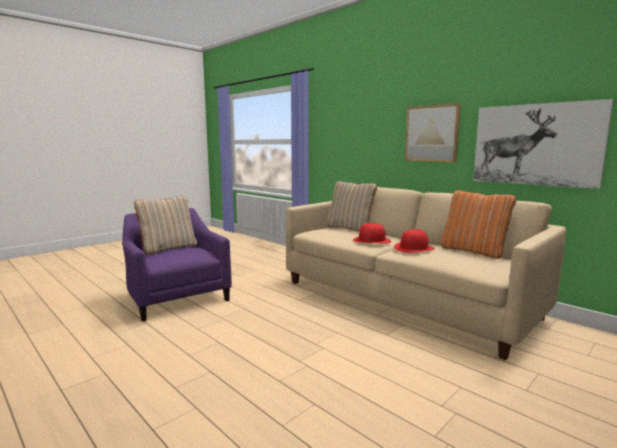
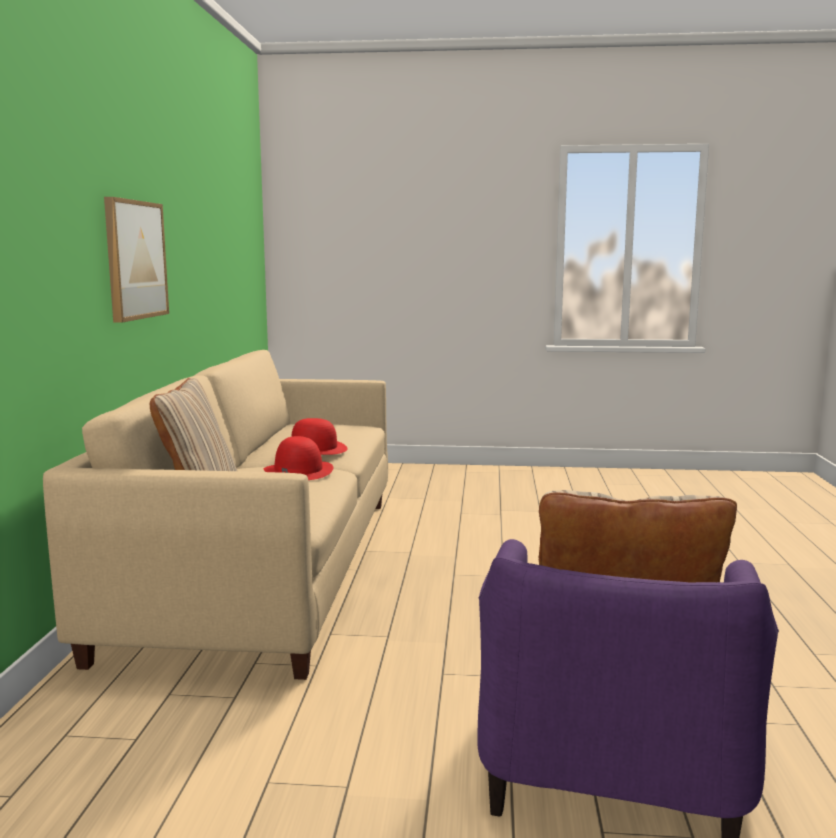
camera: 130 degrees left, 0 degrees up
(473, 251) = (281, 433): orange pillow -> none
(535, 144) = (204, 277): picture -> none

